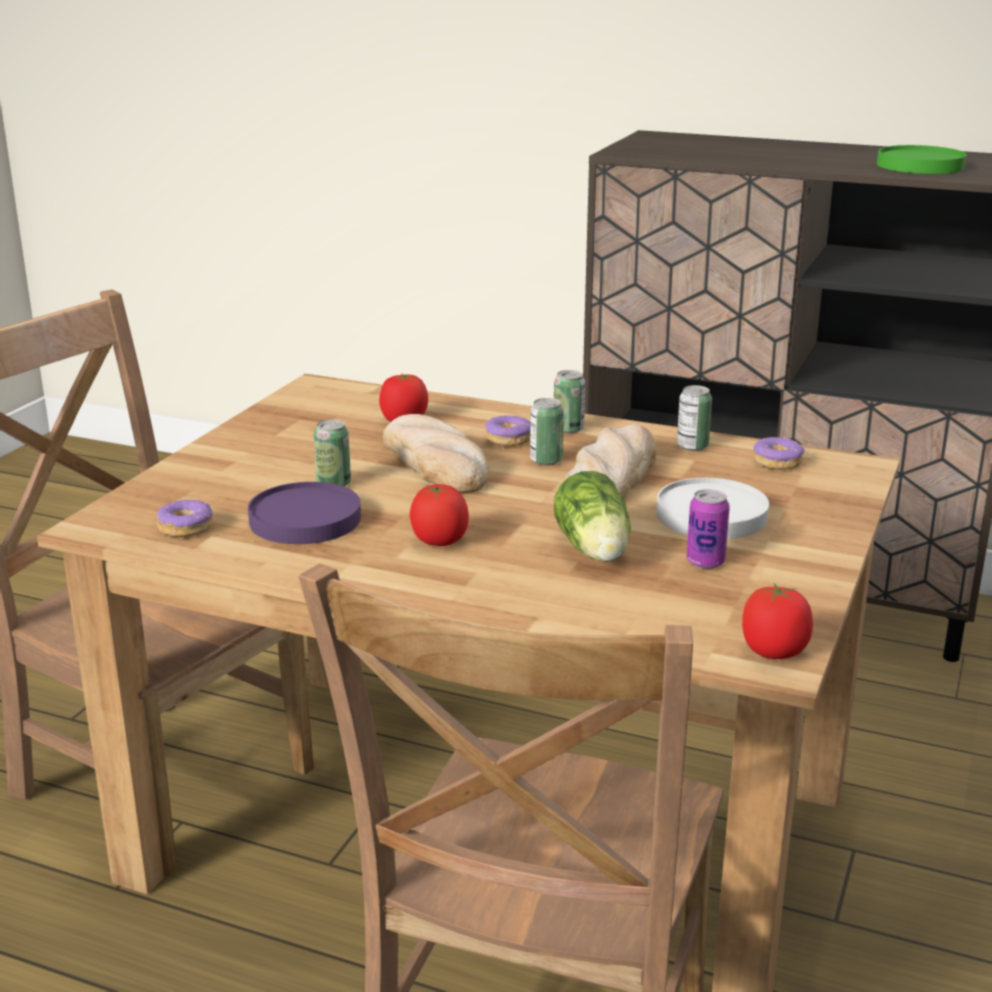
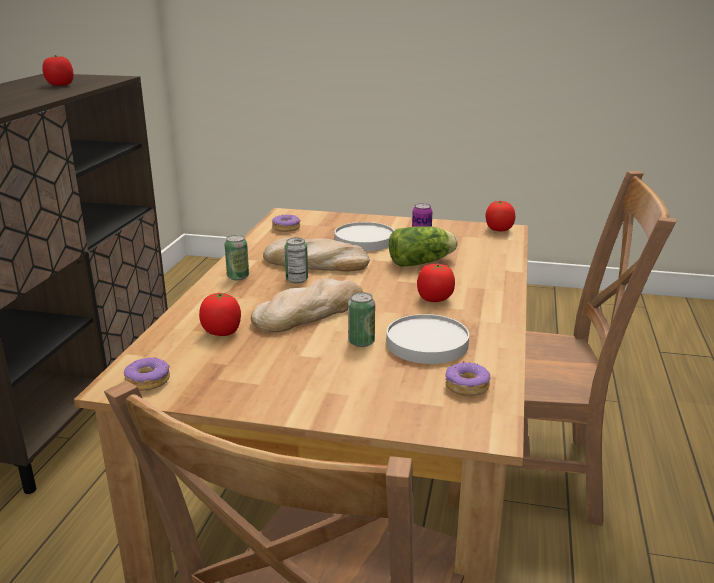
camera: 100 degrees left, 0 degrees up
(306, 520) = (427, 343): purple plate -> white plate
(509, 439) = (259, 293): donut -> donut (148, 381)
(692, 446) = (265, 245): can -> none
(920, 165) = (60, 85): green plate -> tomato

